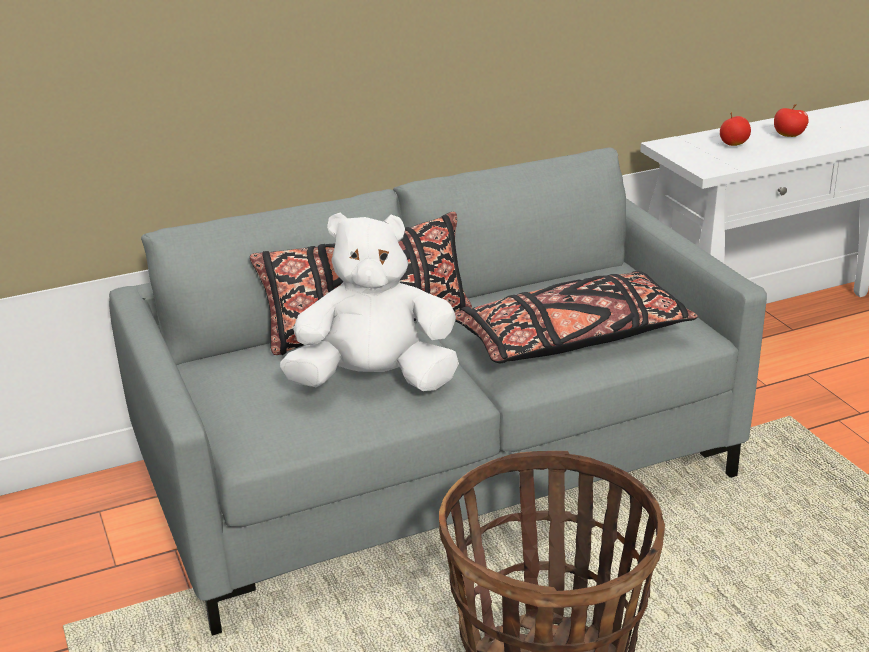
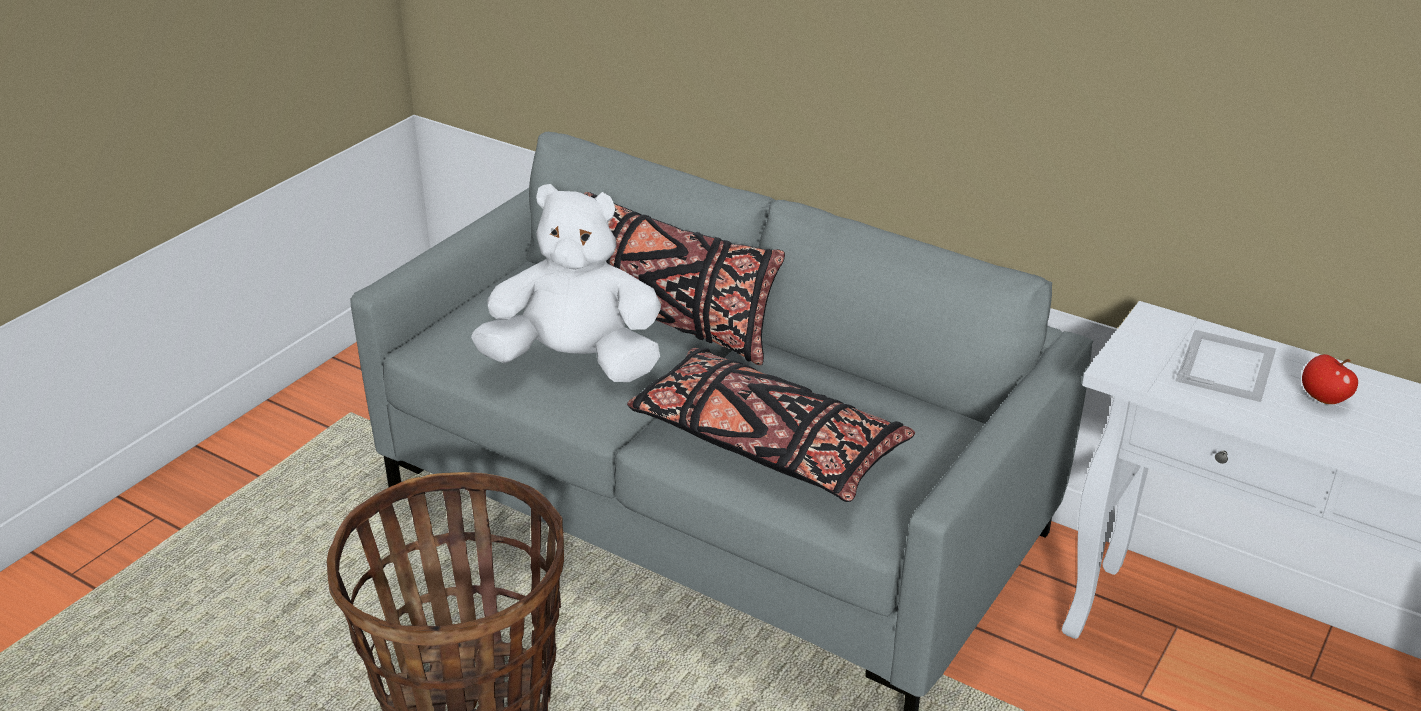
camera: 55 degrees right, 5 degrees up
(375, 381) = (575, 363): white plush toy -> white plush toy turned 45 degrees counterclockwise
(734, 144) = (1227, 365): apple -> picture frame

